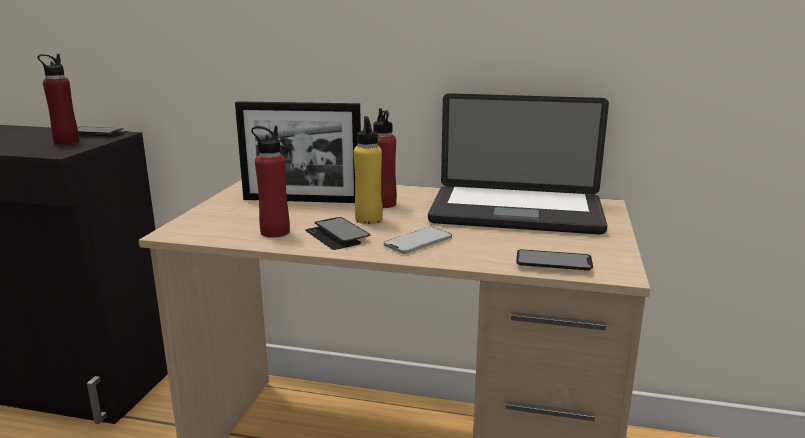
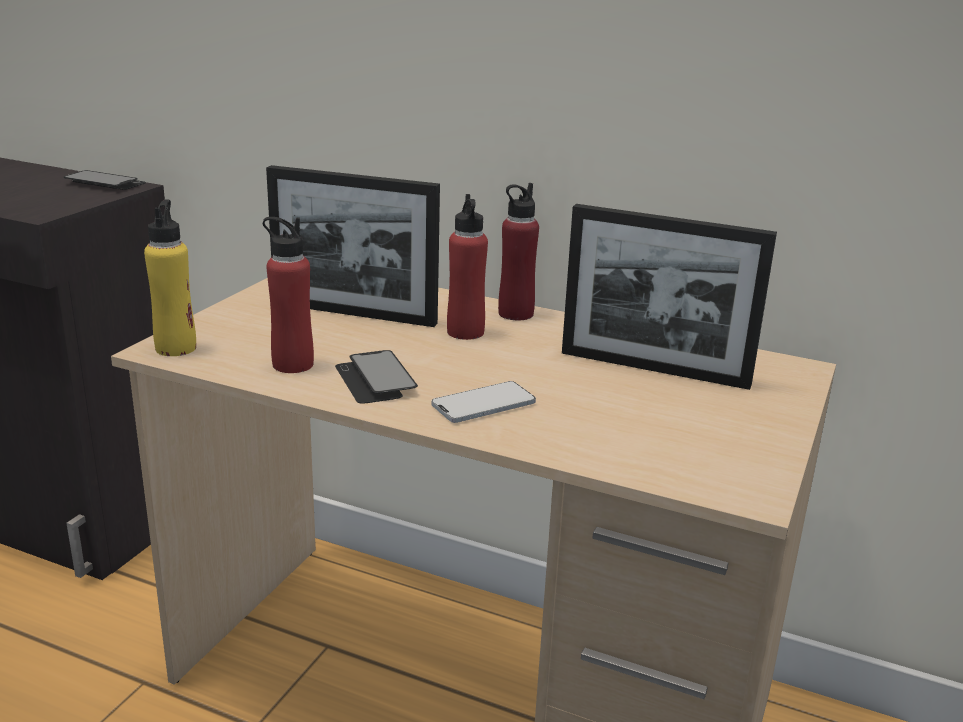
camera: 10 degrees right, 5 degrees up
(66, 142) = (57, 195): red bottle -> red bottle (515, 313)
(368, 219) = (432, 357): yellow bottle -> yellow bottle (176, 348)
(516, 212) = (654, 369): laptop -> picture frame
(553, 263) = (663, 465): phone -> none

